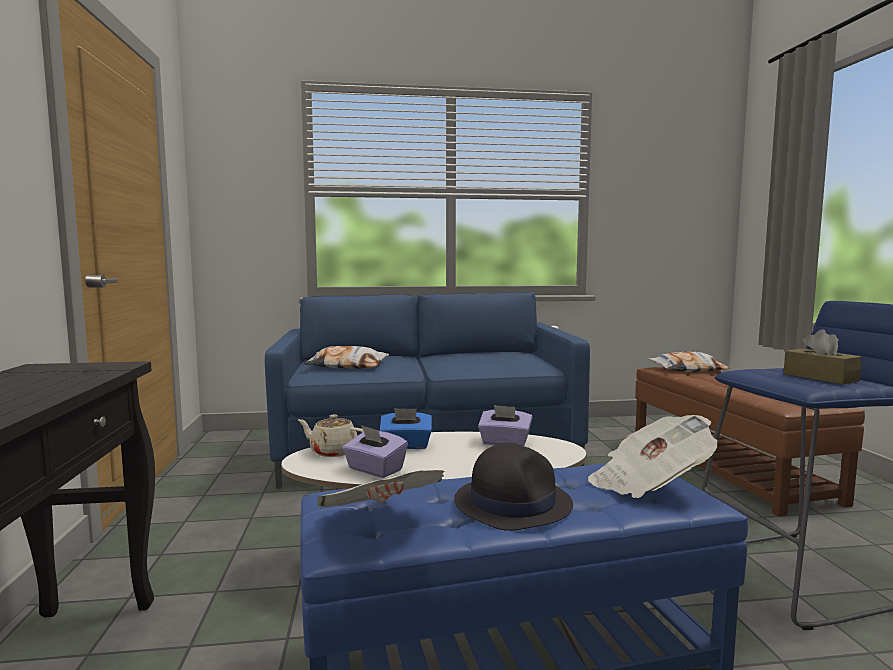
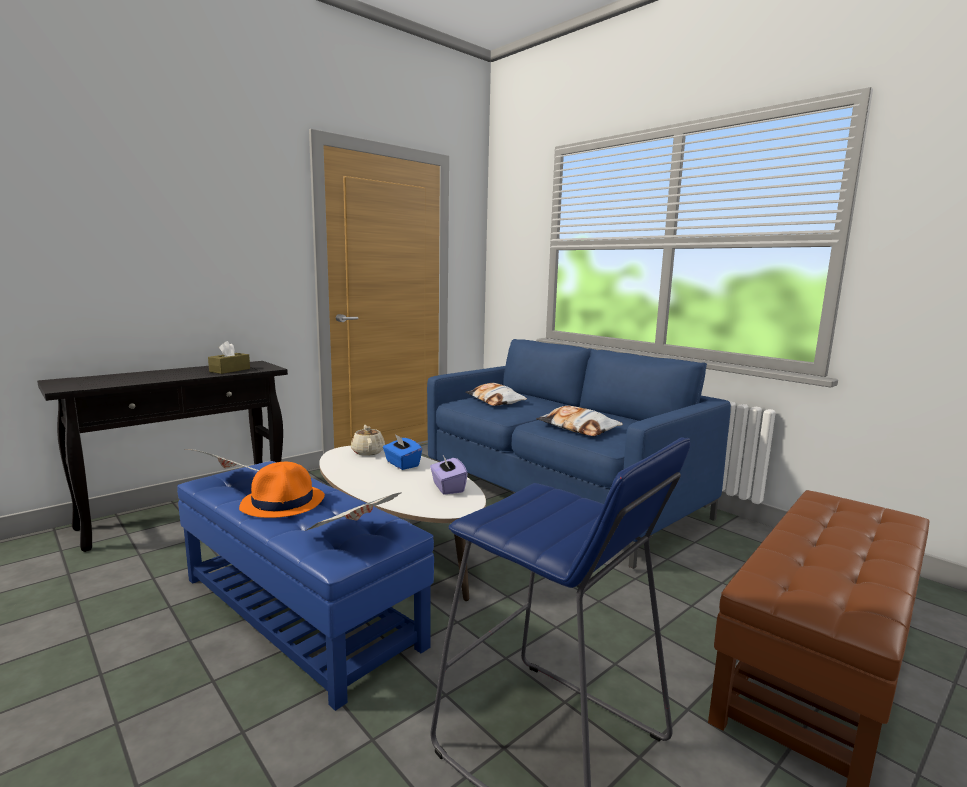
camera: 55 degrees right, 5 degrees up
(374, 470) = (347, 468): purple tissue box -> none
(512, 502) = (283, 502): black hat -> orange hat
(688, 369) = (863, 513): pillow -> pillow (578, 428)
(820, 377) = (554, 520): brown tissue box -> brown tissue box (230, 370)

